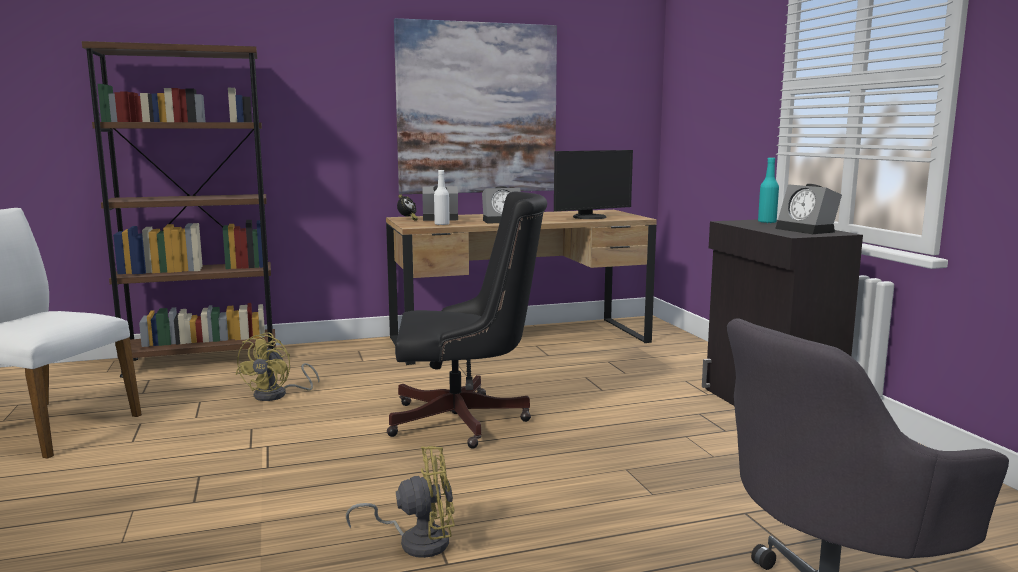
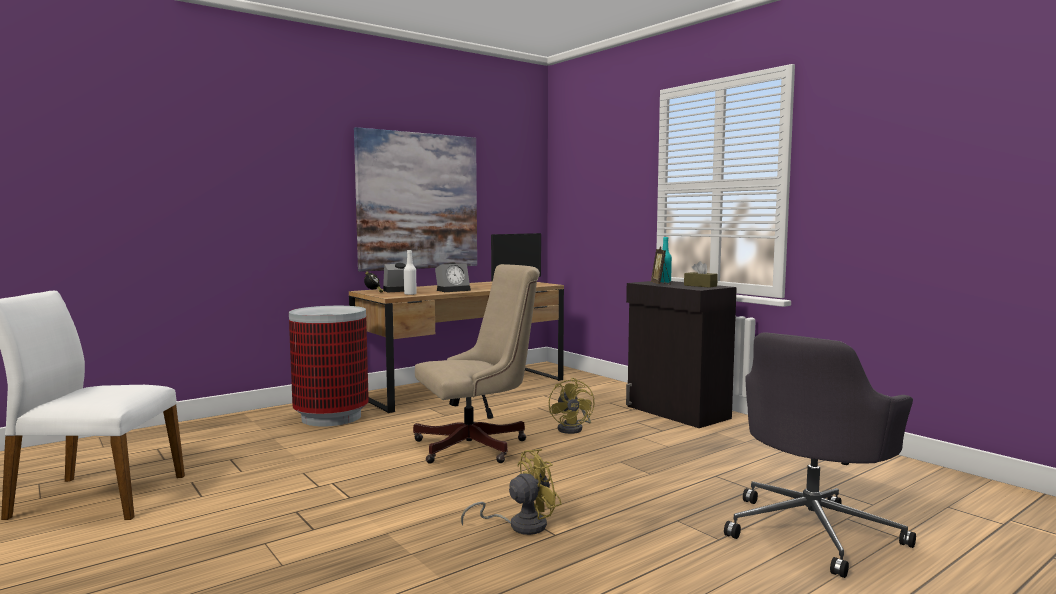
camera: 20 degrees left, 5 degrees down
(202, 361) = (194, 429): brown bookcase -> none
(277, 395) = (298, 446): yellow fan -> yellow fan (573, 428)
(343, 363) = (332, 417): none -> trash can
(467, 421) = (478, 446): black office chair -> beige office chair
(753, 225) = (660, 284): none -> picture frame
(808, 230) = (700, 286): alarm clock -> brown tissue box

